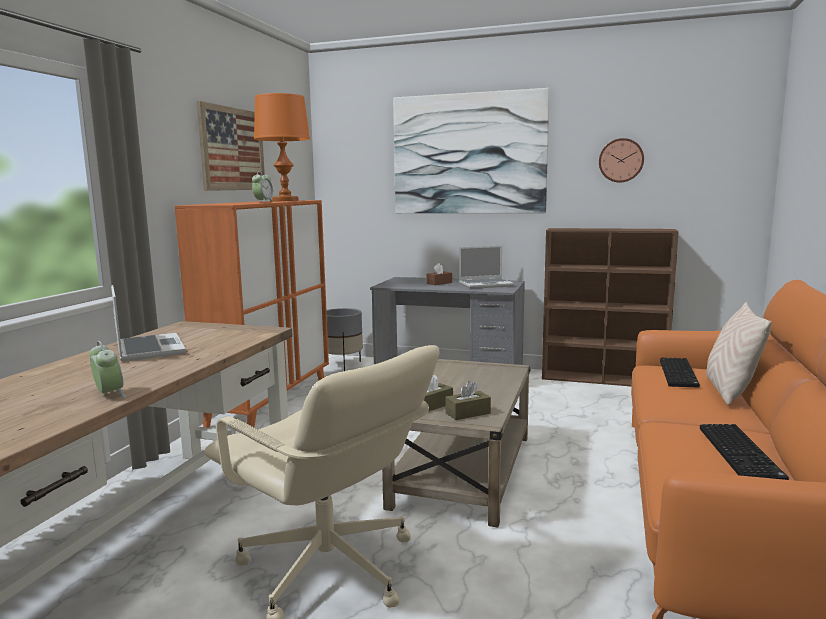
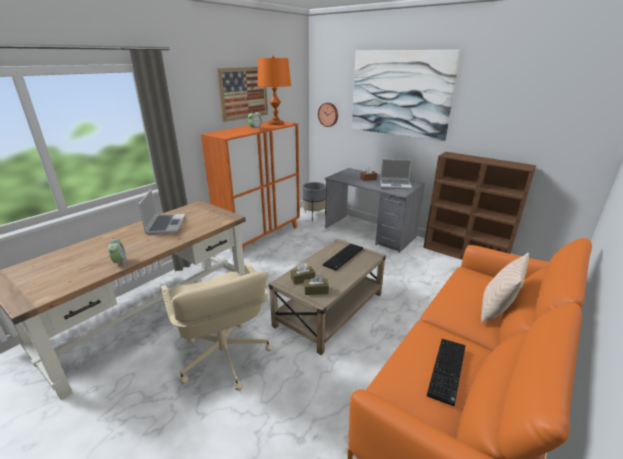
camera: 20 degrees right, 15 degrees up
(621, 160) = (505, 109): wall clock -> wall clock (328, 114)
(680, 374) = (475, 285): keyboard -> keyboard (344, 257)

